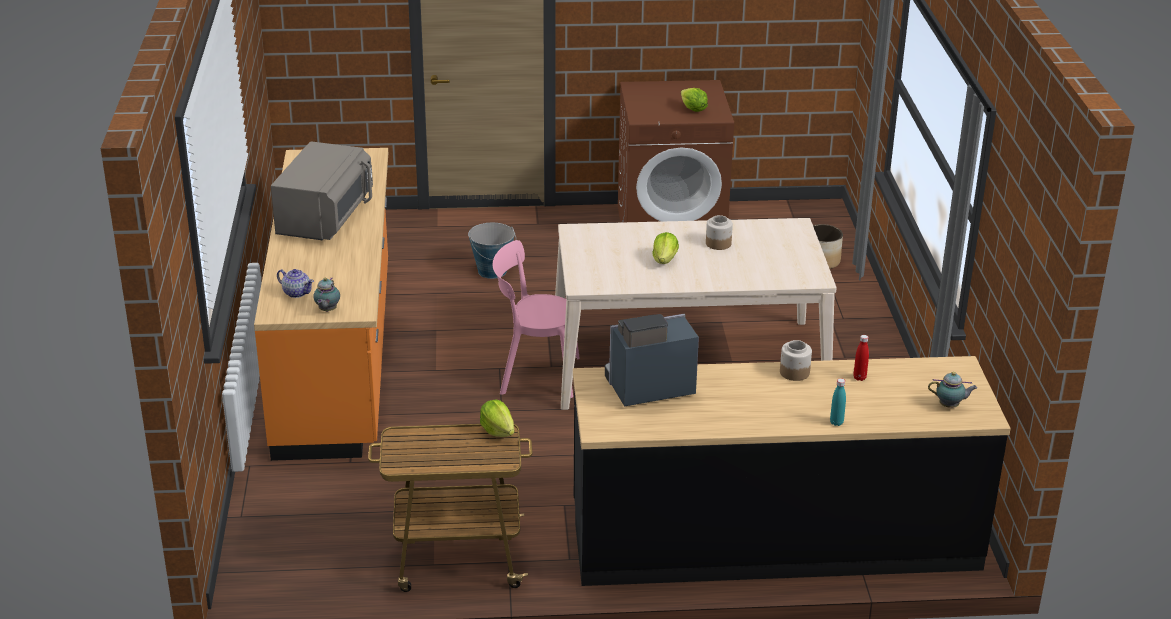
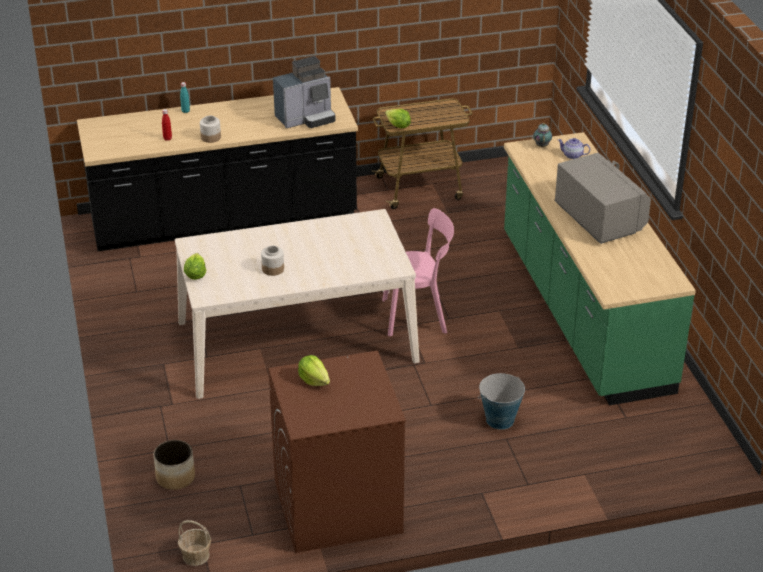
camera: 170 degrees right, 5 degrees up
(326, 219) = (599, 218): grey microwave -> grey microwave turned 150 degrees clockwise
(337, 357) = (582, 312): orange counter -> green counter
(665, 260) = (315, 248): lettuce -> lettuce (195, 275)
(799, 211) = (196, 556): none -> basket
(950, 406) = (111, 127): teapot -> none

